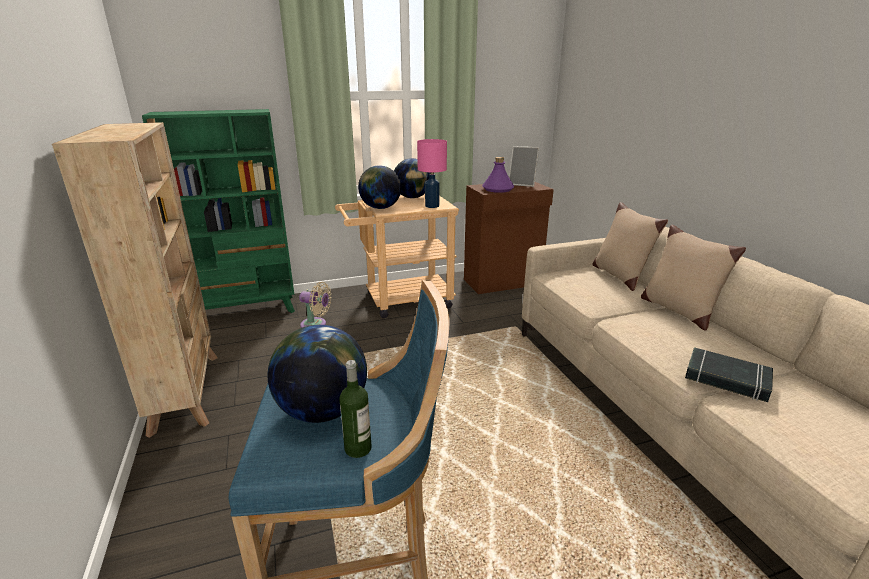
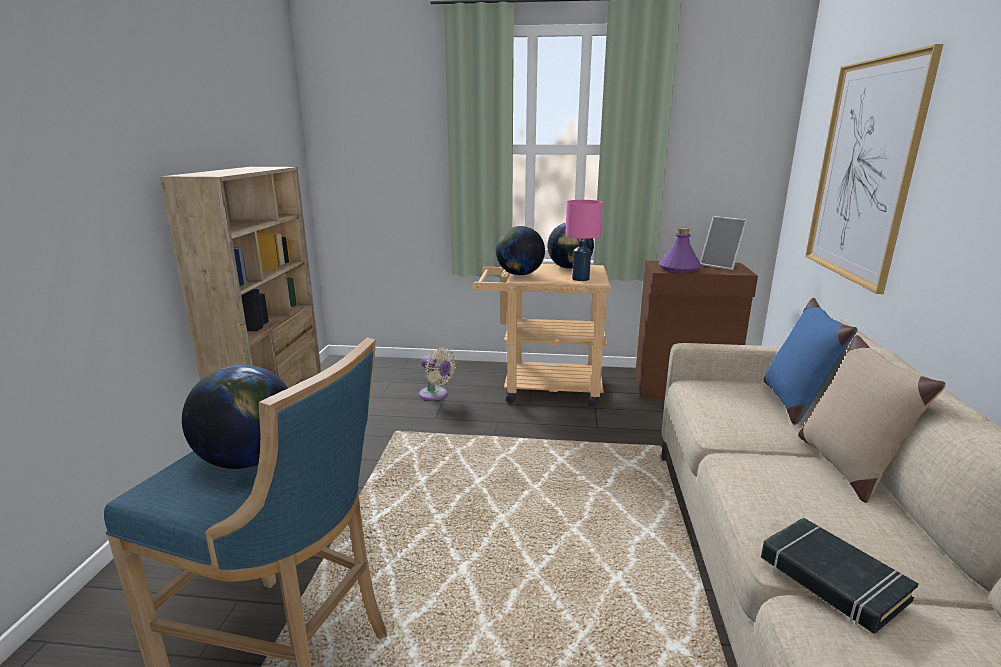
camera: 25 degrees right, 5 degrees down
(247, 311) = (383, 368): green bookcase -> none
(358, 448) = (235, 504): bottle -> none
(620, 276) = (794, 402): beige pillow -> blue pillow
(628, 109) = (863, 171): none -> picture

